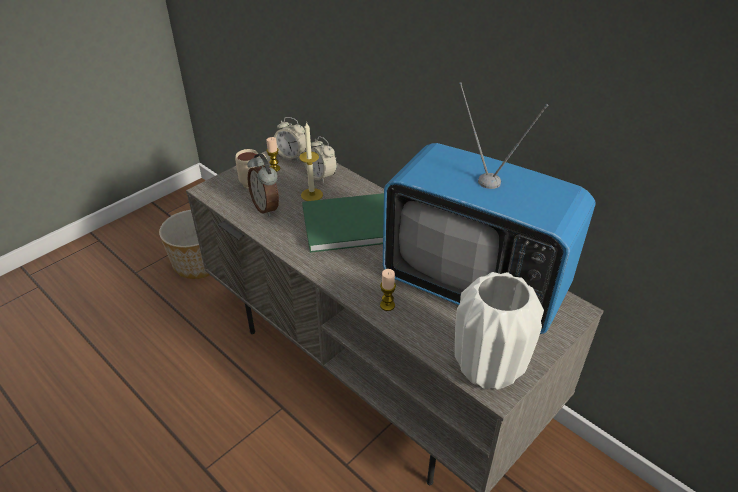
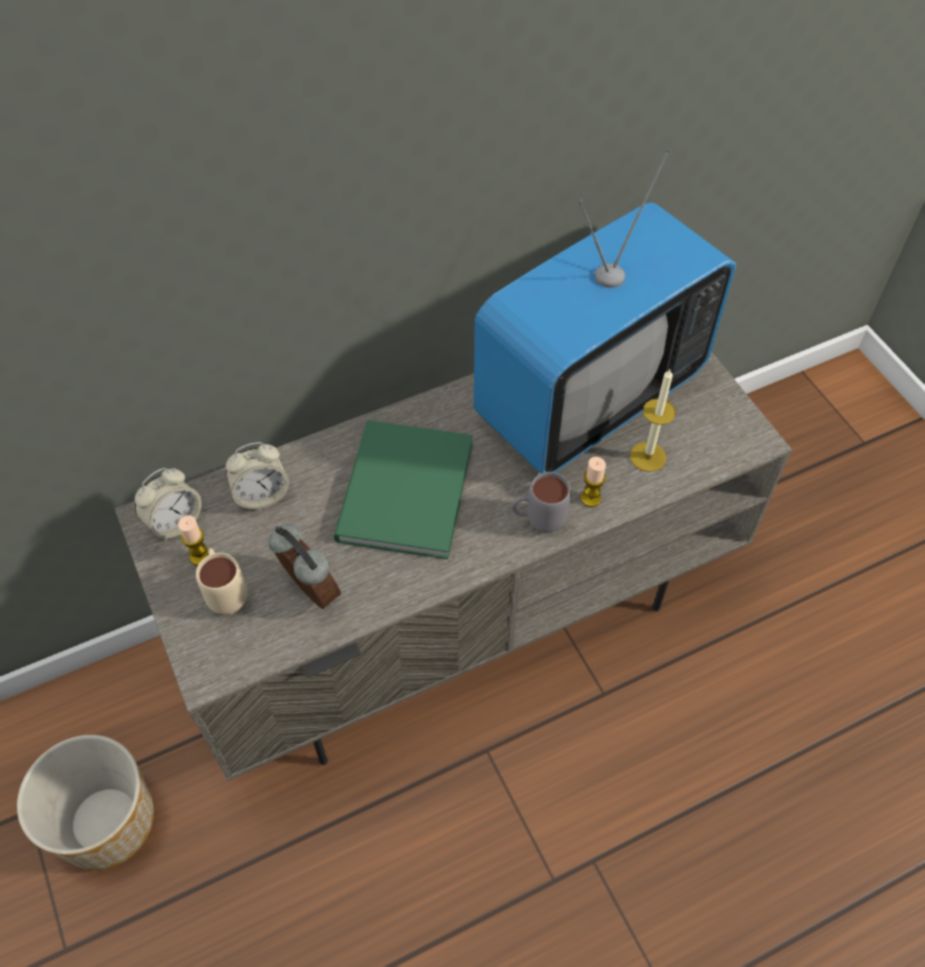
camera: 70 degrees left, 15 degrees up
(266, 207) = (309, 592): alarm clock -> alarm clock turned 120 degrees counterclockwise
(312, 195) = (306, 521): candle -> candle (648, 456)
(355, 284) = (538, 522): none -> grey mug
(487, 371) = (726, 438): white vase -> none

